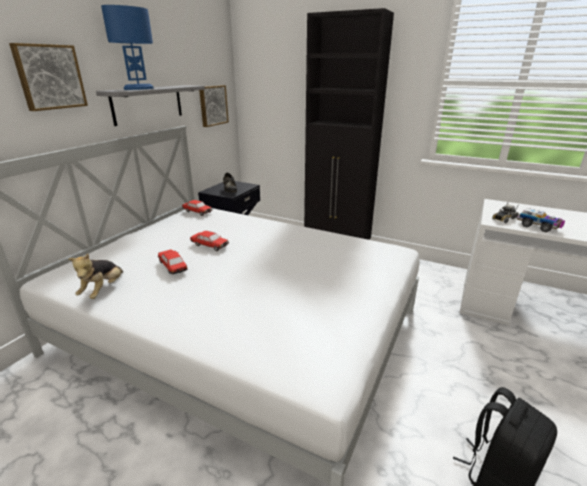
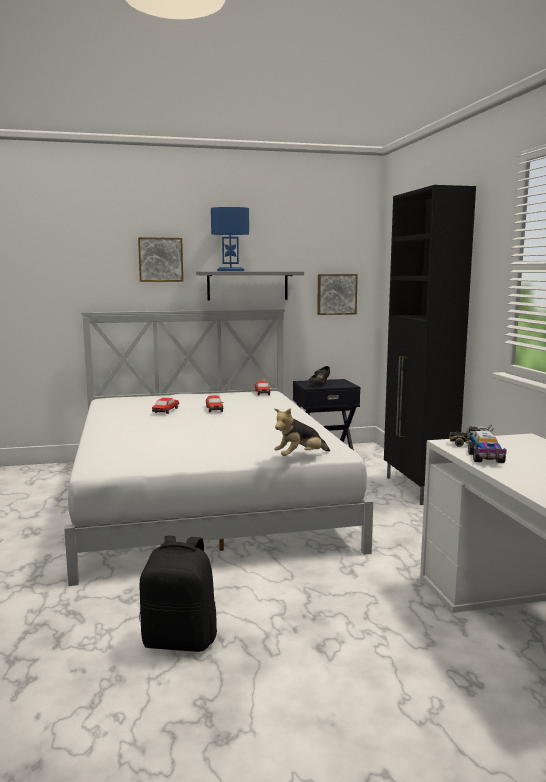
camera: 50 degrees right, 15 degrees down
(103, 290) = (112, 409): plush toy -> plush toy (300, 457)

